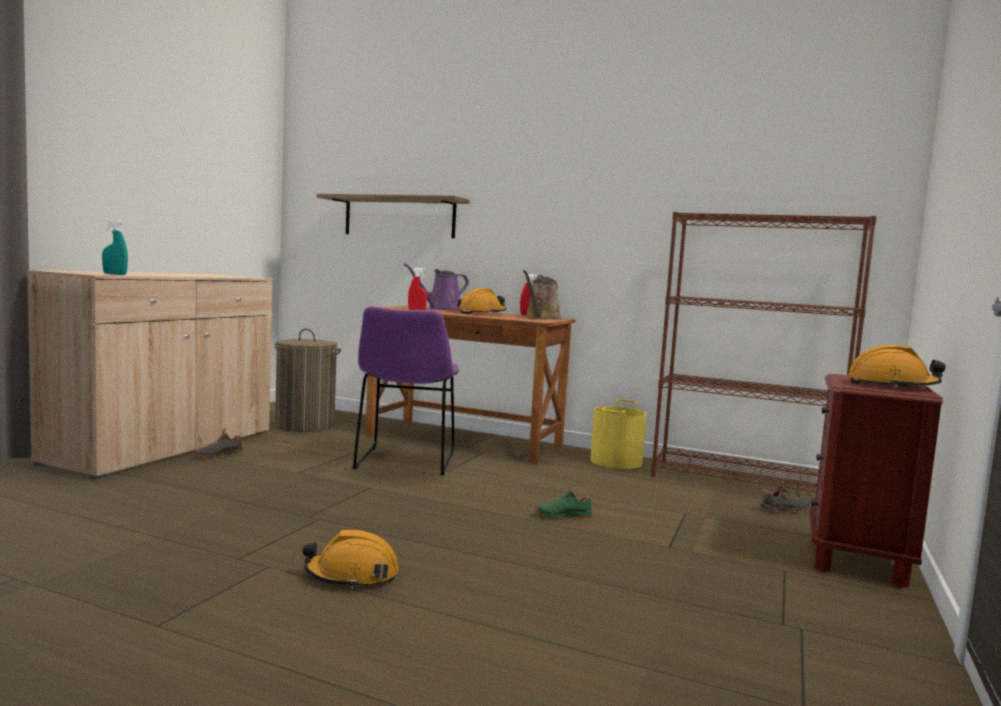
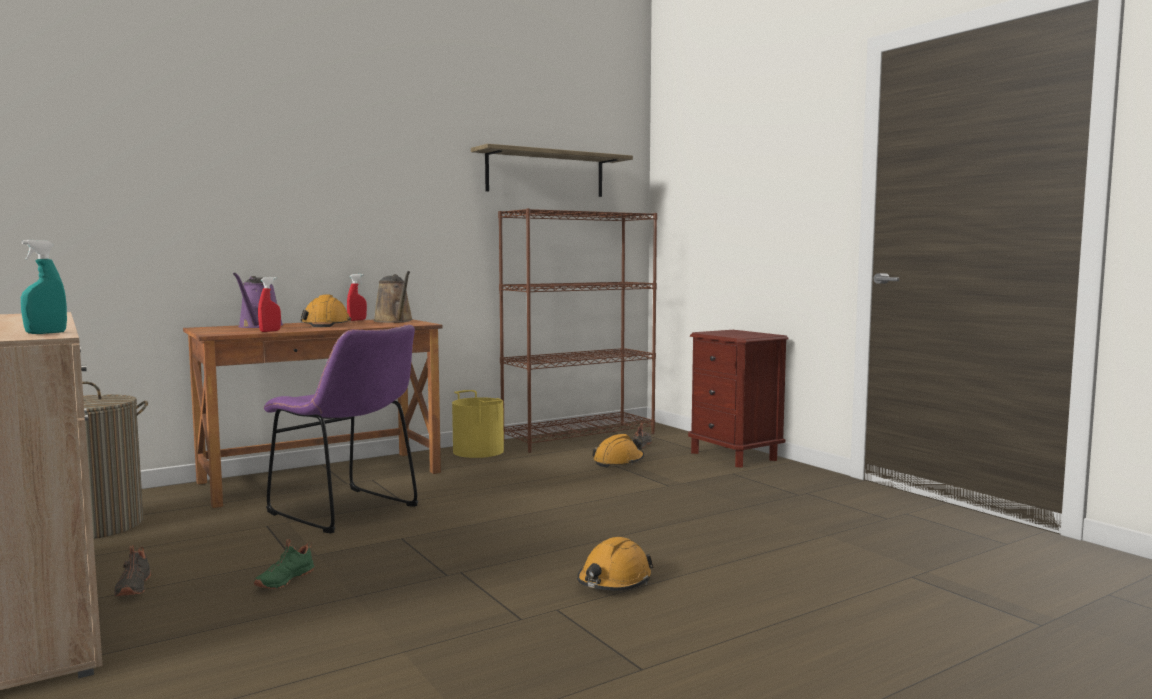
camera: 55 degrees left, 0 degrees up
(399, 217) = (149, 208): shelf -> shelf (545, 173)
(562, 515) = (574, 494): green shoe -> green shoe (283, 580)
(891, 386) = (746, 333): orange hard hat -> orange hard hat (619, 462)

